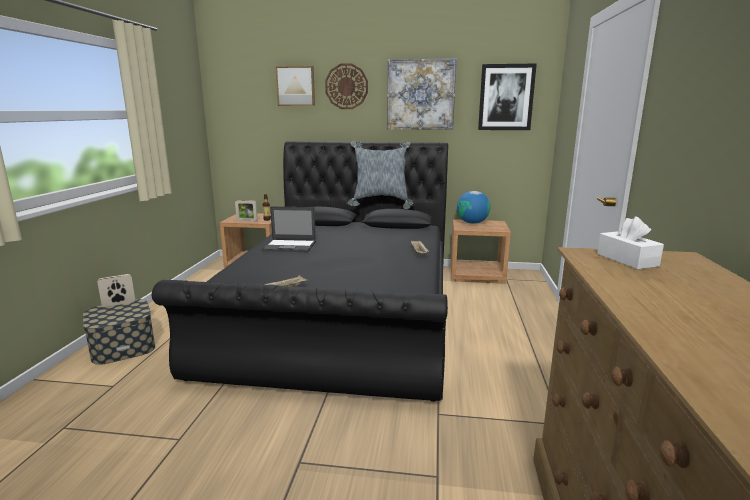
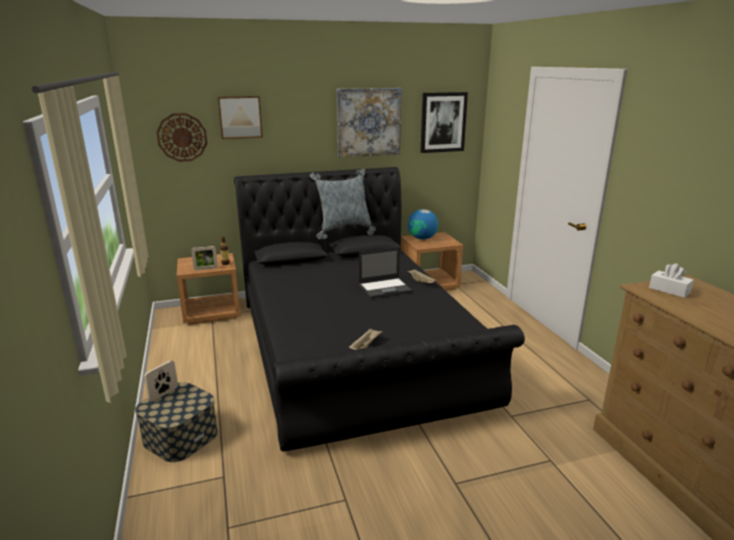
camera: 25 degrees left, 5 degrees up
(290, 246) = (301, 294): laptop -> laptop (385, 288)
(346, 86) = (295, 116): wall clock -> wall clock (182, 137)

